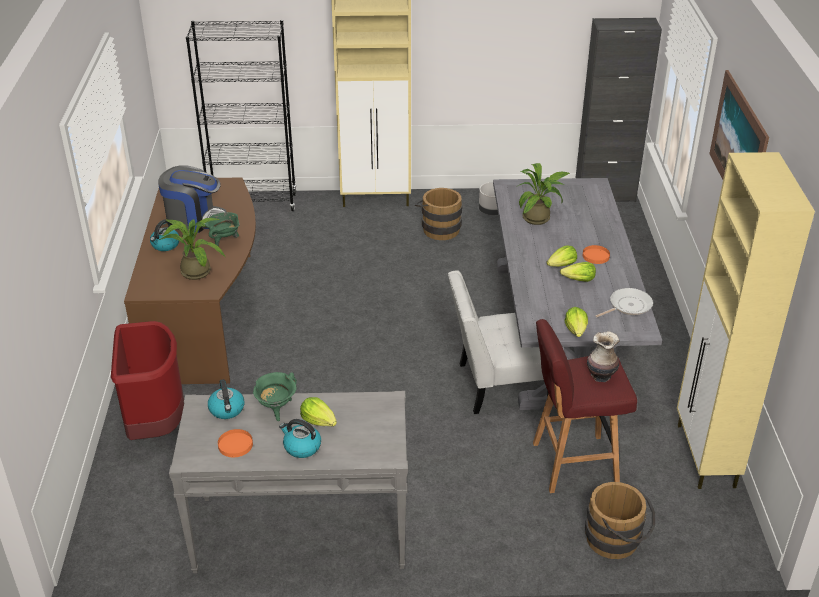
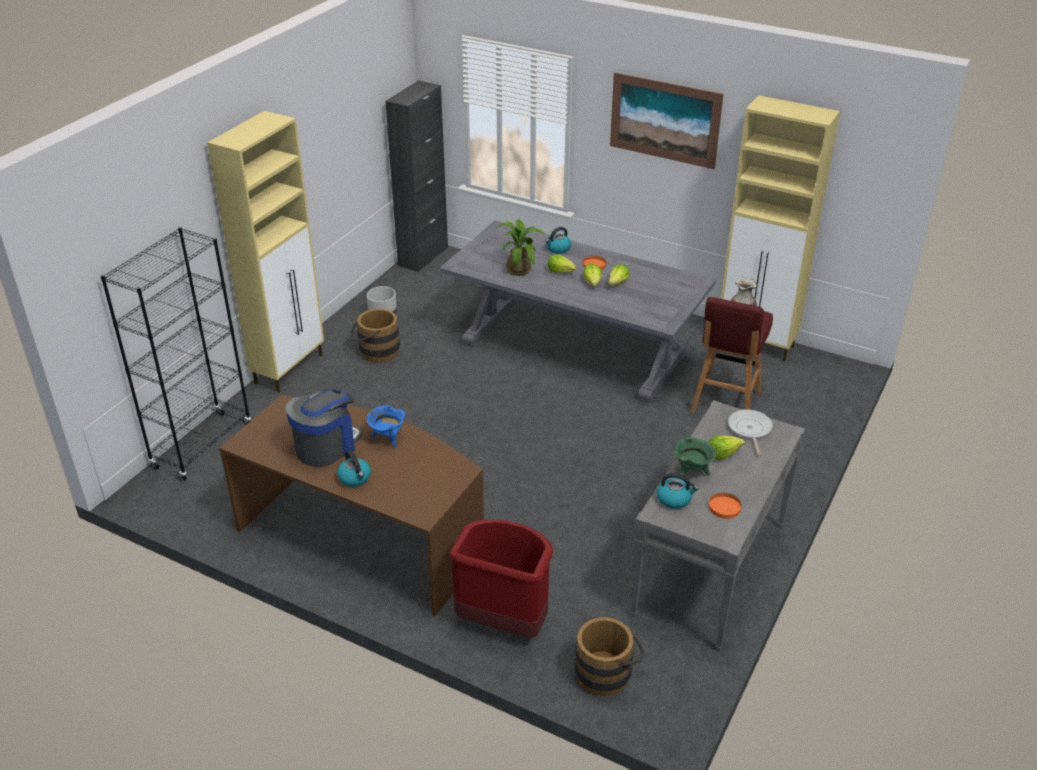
camera: 60 degrees left, 0 degrees up
(194, 270) = (419, 470): potted plant -> none
(225, 241) = (387, 438): green cooking pot -> blue cooking pot
(301, 447) = (749, 472): kettle -> kettle (558, 249)
(498, 385) = (612, 402): white chair -> none
(576, 330) = (678, 307): lettuce -> lettuce (561, 271)
(617, 541) = (812, 415): brown bucket -> brown bucket (607, 672)
(628, 306) = (667, 276): frying pan -> frying pan (749, 429)

